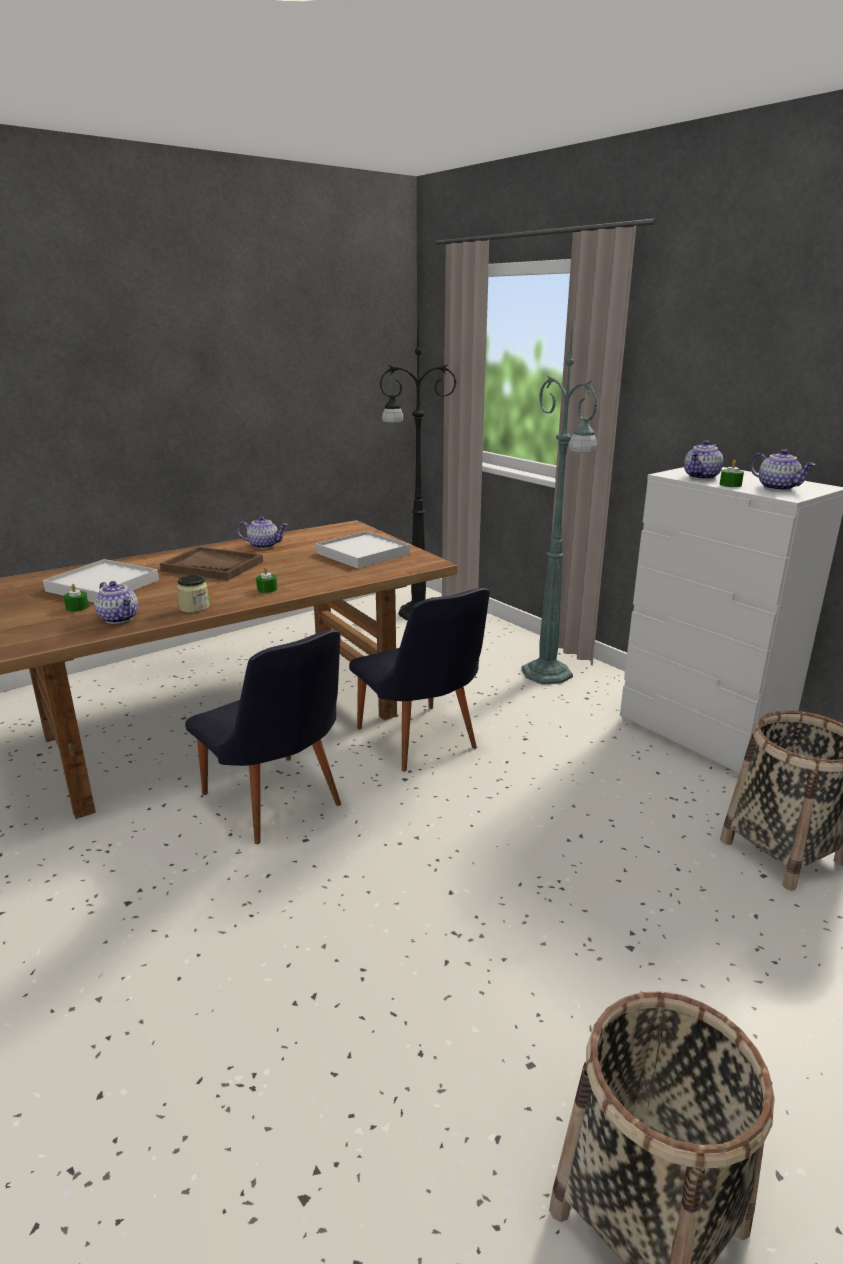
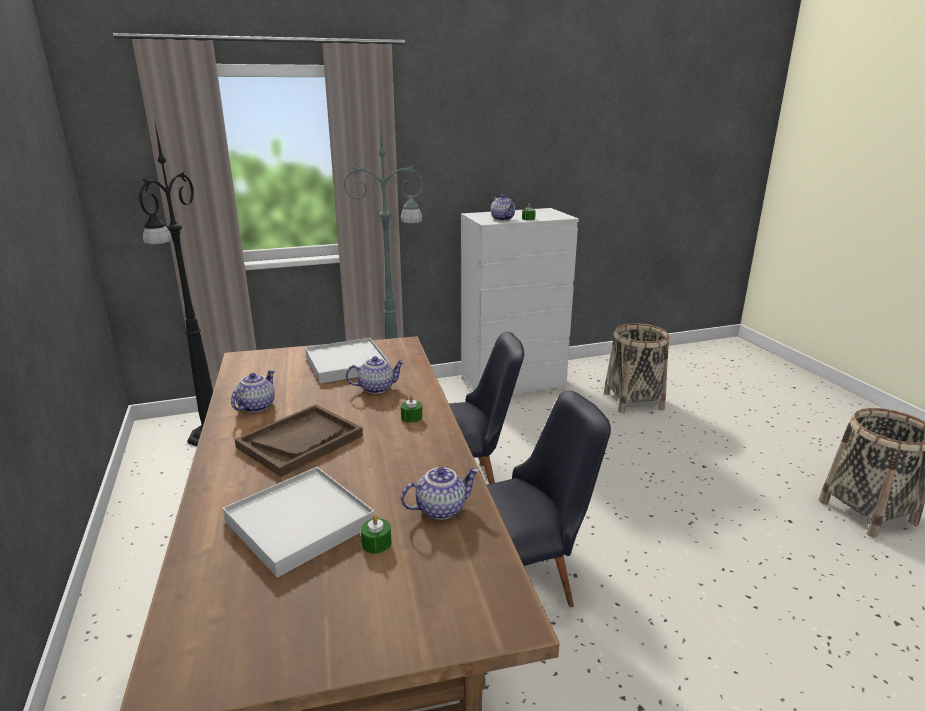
camera: 70 degrees left, 0 degrees up
(194, 607) = (438, 459): jar -> none
(778, 488) = (543, 214): teapot -> teapot (376, 388)

